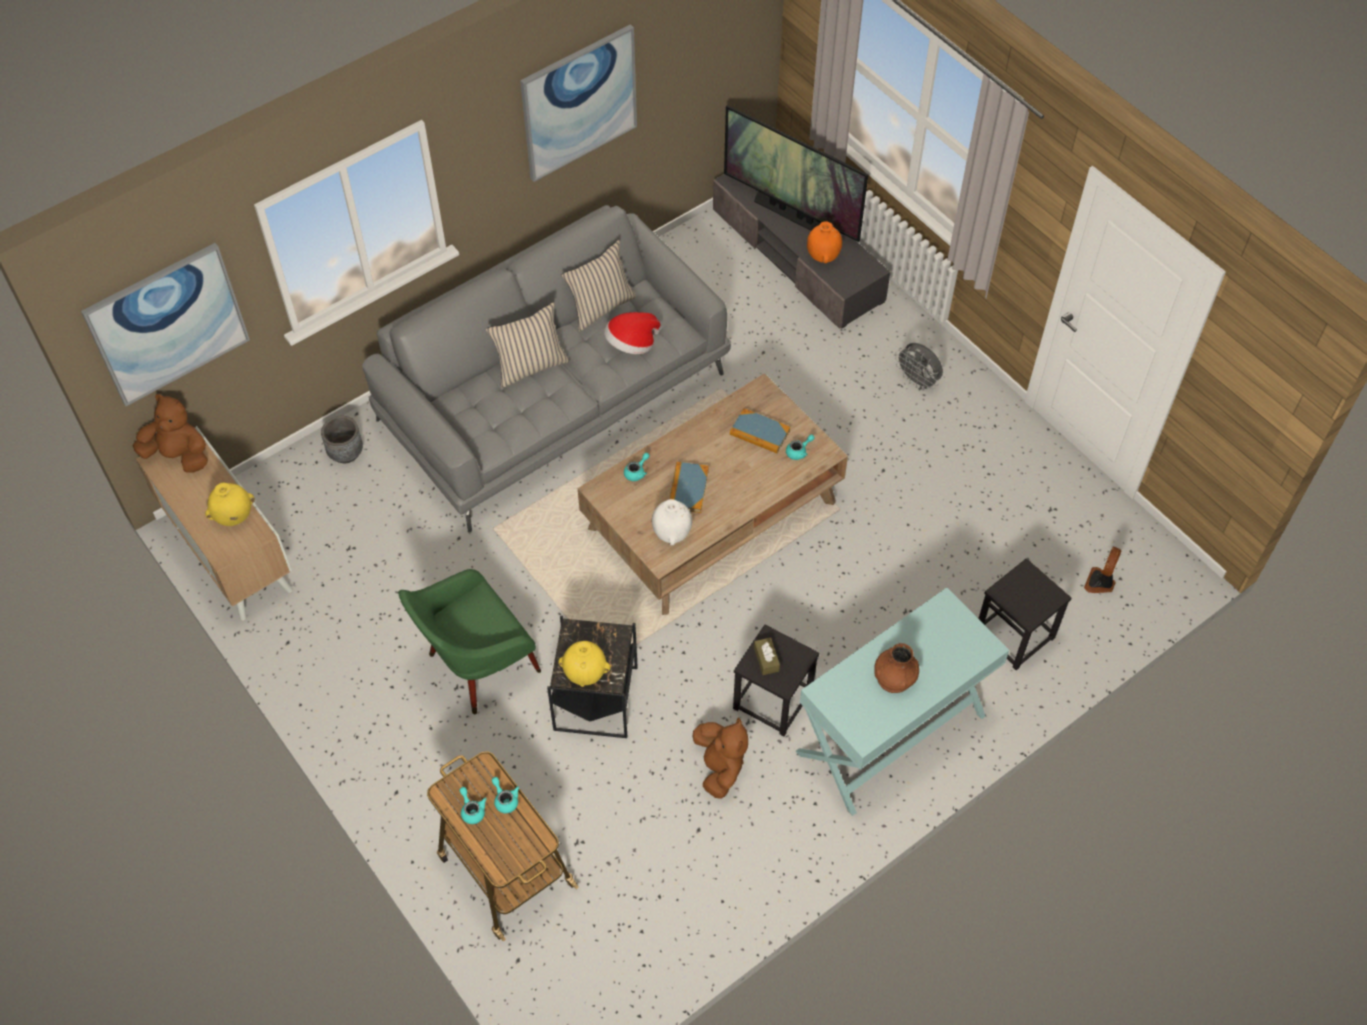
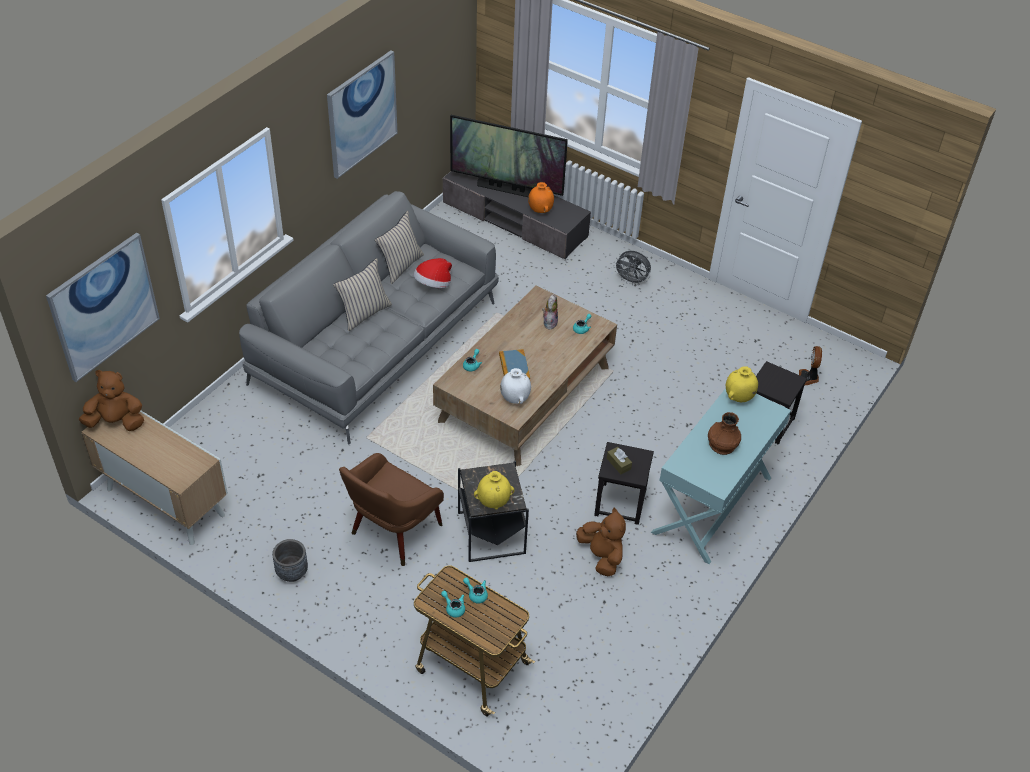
camera: 20 degrees left, 10 degrees down
(234, 517) = (179, 454): yellow vase -> yellow vase (738, 398)
(346, 453) = (230, 411): grey planter -> grey planter (292, 572)
(477, 667) = (392, 533): green armchair -> brown armchair
(759, 433) = (549, 322): book -> plush toy

